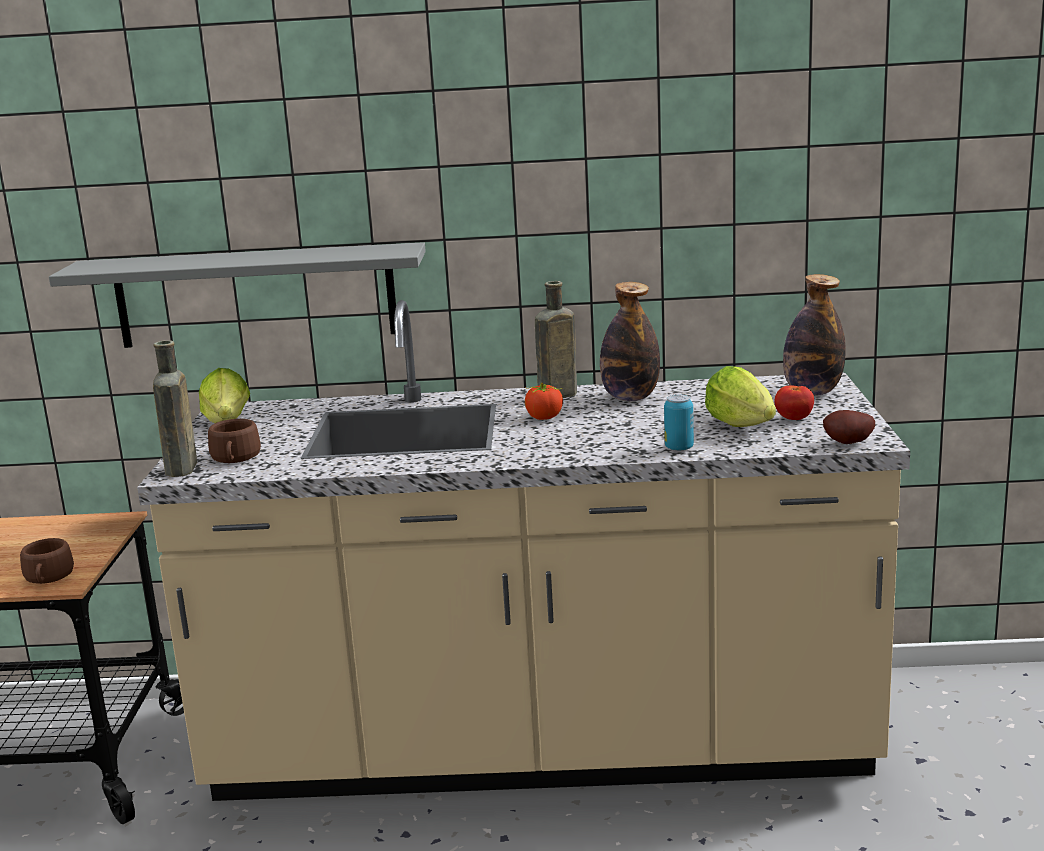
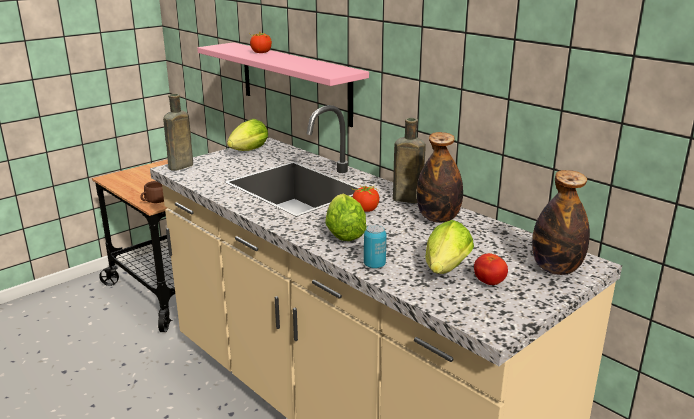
camera: 45 degrees right, 5 degrees up
(192, 259) = (261, 52): none -> tomato
(235, 458) = (206, 170): brown cup -> none
(255, 296) = (295, 82): grey shelf -> pink shelf
(581, 440) = (344, 233): none -> lettuce
(849, 443) = (473, 320): potato -> none

